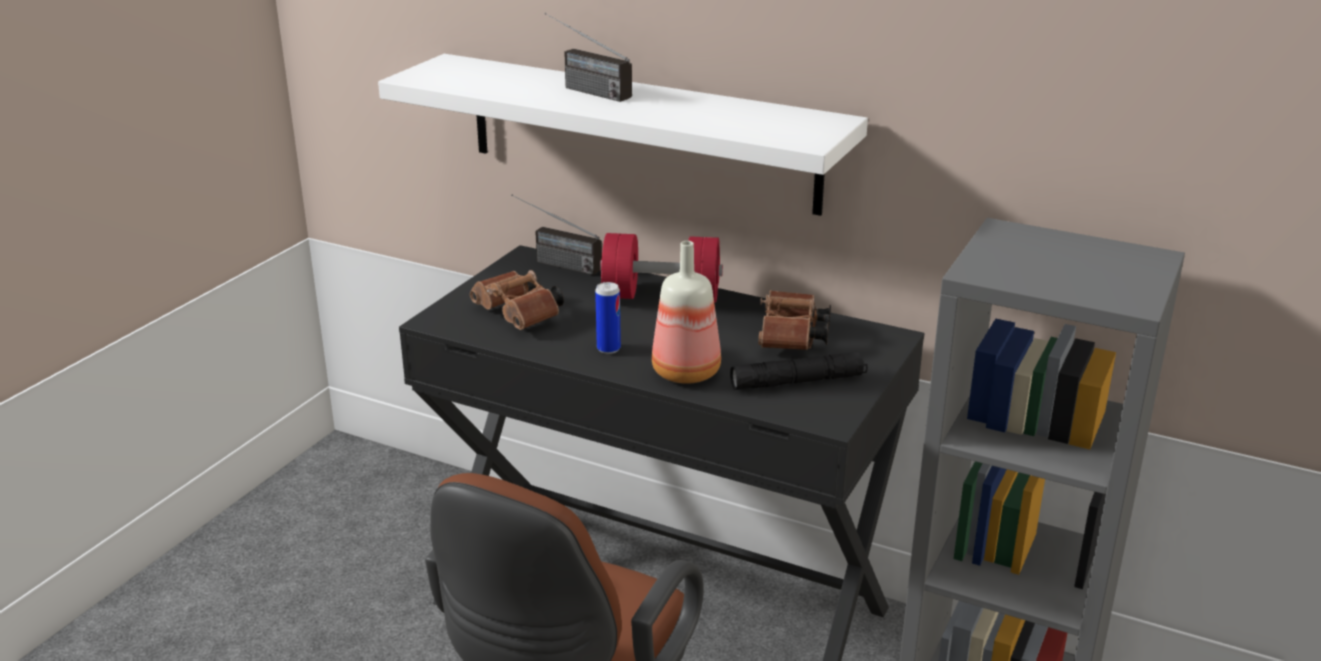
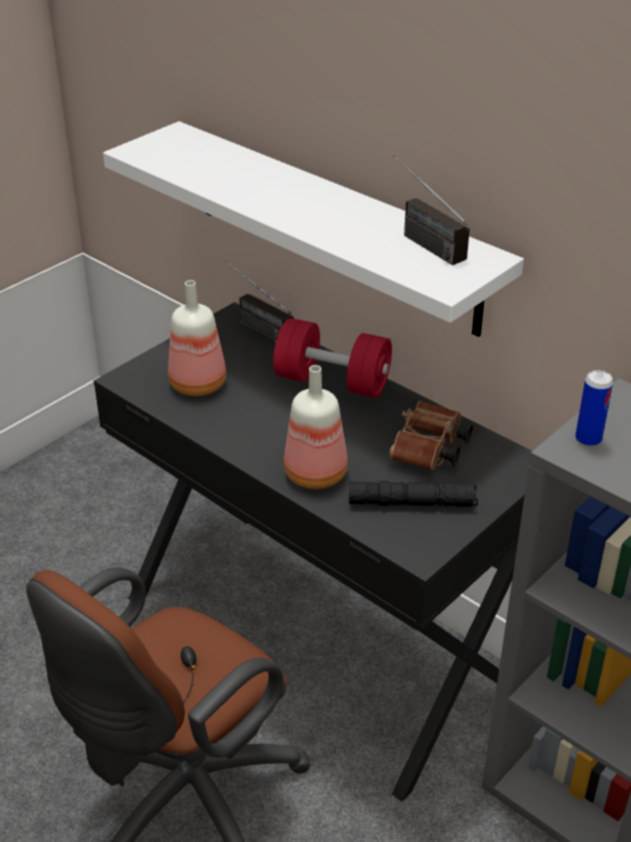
camera: 15 degrees right, 10 degrees up
(520, 316) = (199, 385): brown binoculars -> bottle
(582, 89) = (274, 185): radio -> radio (419, 240)
(608, 349) = (259, 435): can -> can (588, 439)

